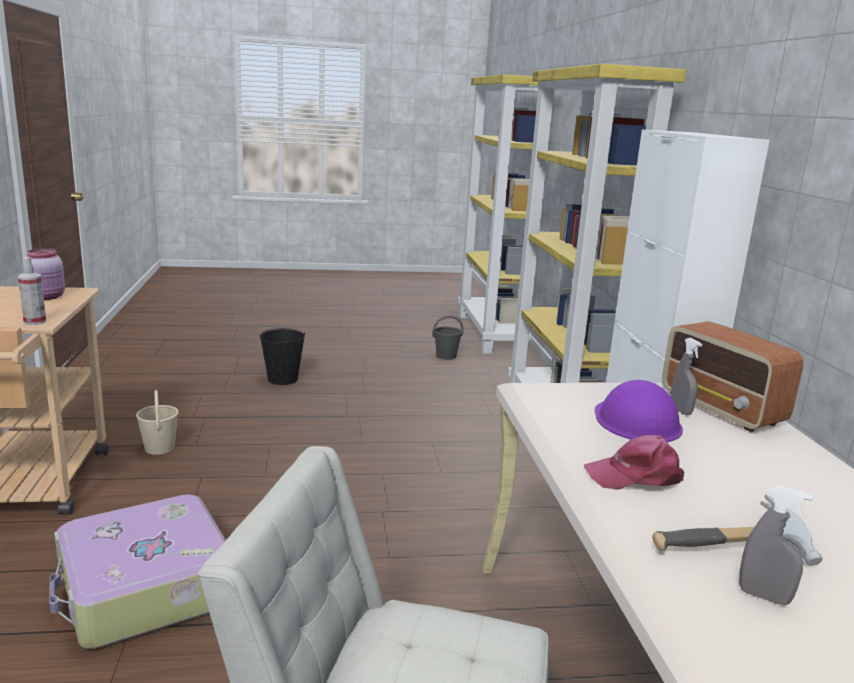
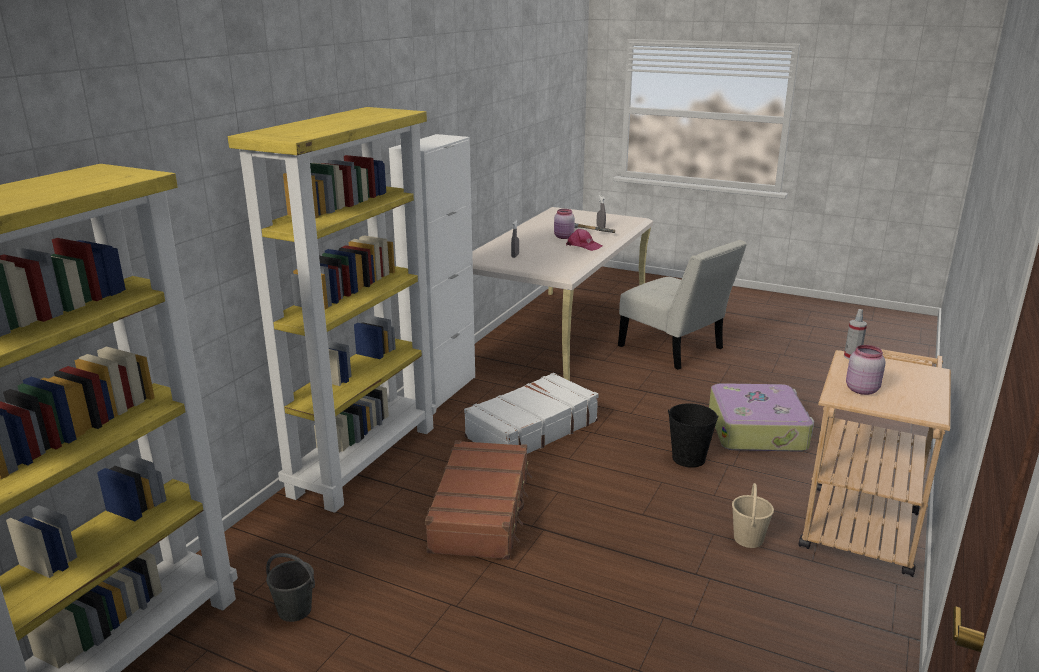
camera: 145 degrees left, 5 degrees up
(283, 379) = (570, 625): black bucket -> black bucket (688, 458)
(408, 415) = (482, 511): none -> brown suitcase
(459, 494) = (531, 429): none -> white suitcase
(636, 421) = (544, 256): purple hard hat -> none
(722, 409) = (495, 253): radio -> none
(738, 502) = (564, 237): none -> pink jar

